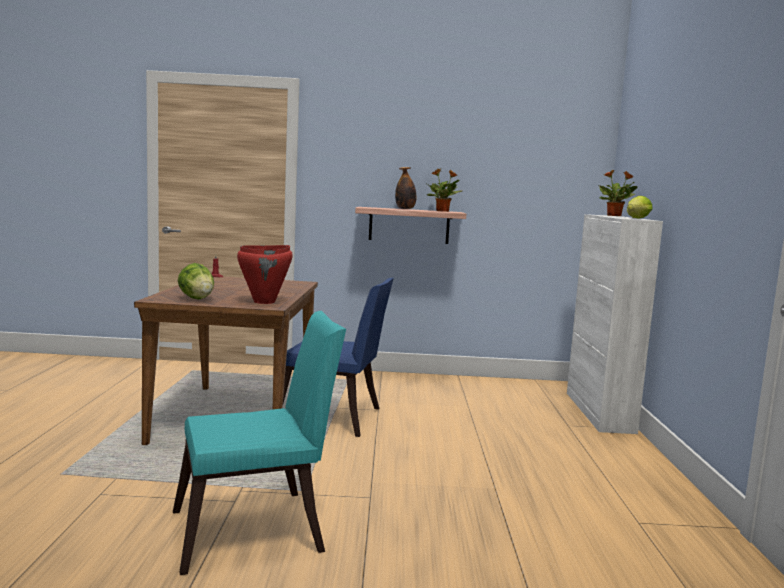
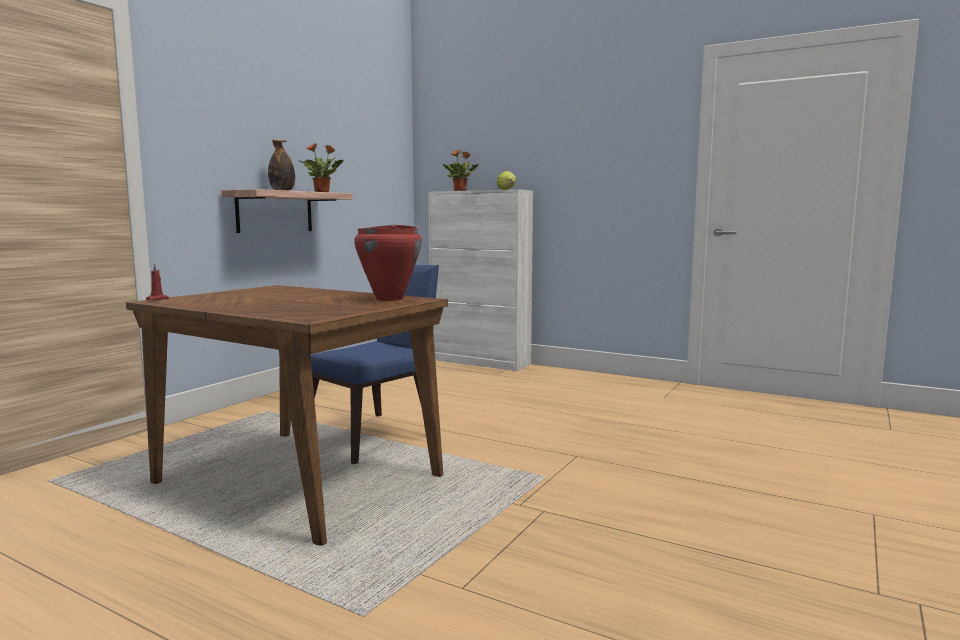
camera: 60 degrees left, 0 degrees up
(197, 299) = (332, 310): lettuce -> none
(258, 530) = (616, 509): turquoise chair -> none

